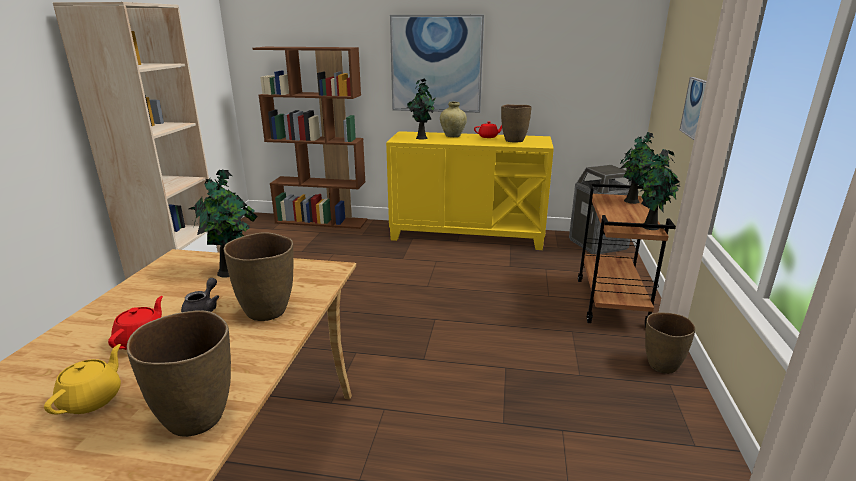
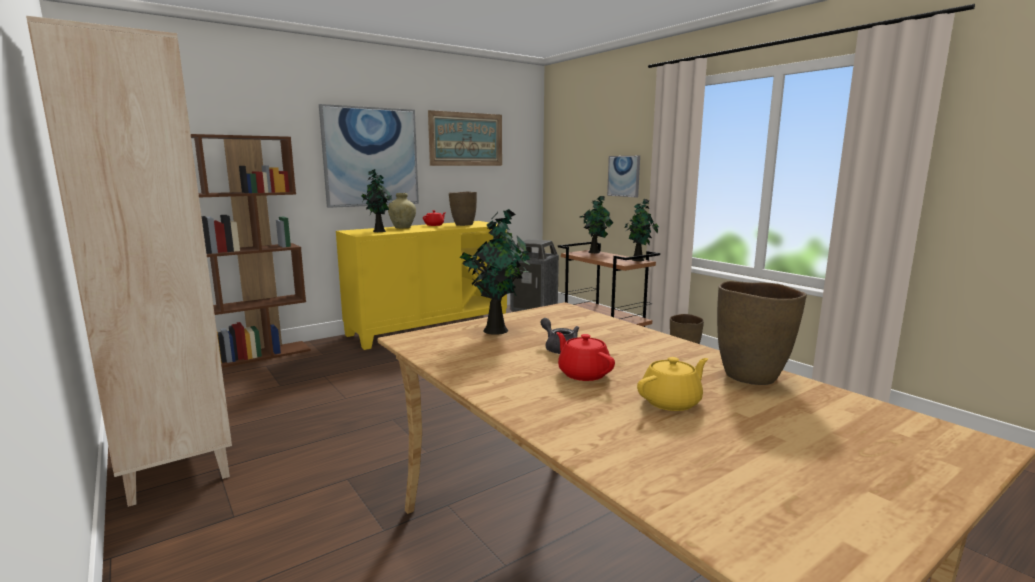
camera: 45 degrees left, 10 degrees down
(93, 399) = (671, 402): yellow teapot -> yellow teapot turned 90 degrees clockwise
(268, 311) = (605, 334): brown vase -> none
(546, 44) = (466, 139): none -> picture

